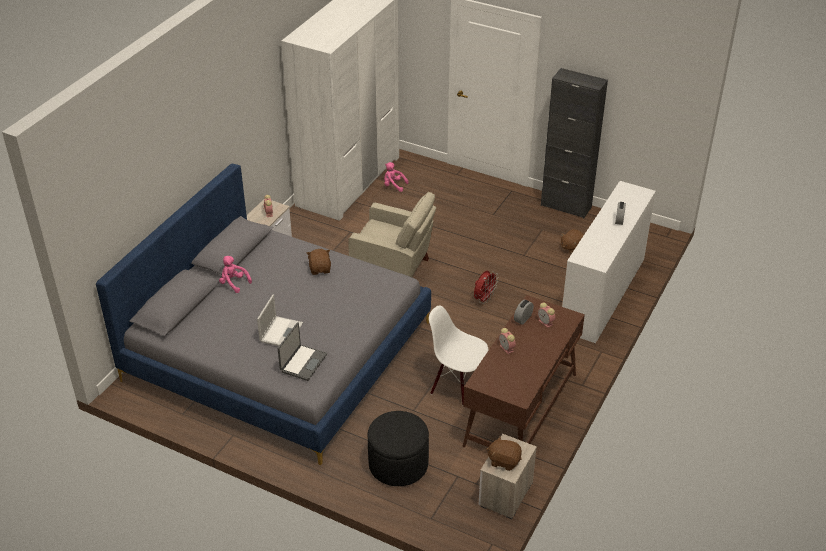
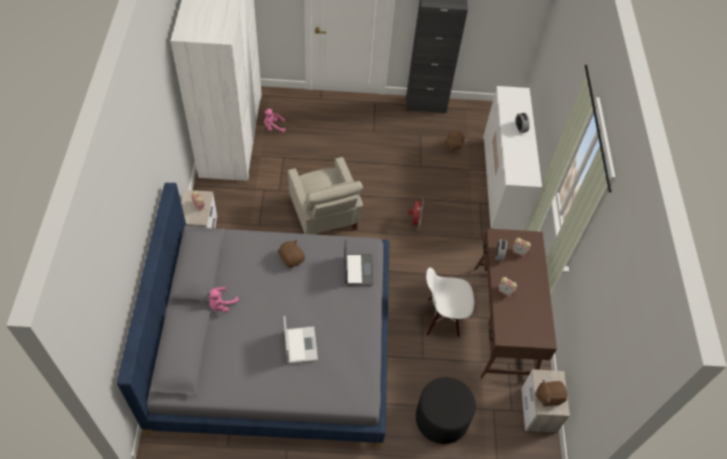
camera: 30 degrees left, 15 degrees up
(233, 283) = (221, 304): pink plush toy -> pink plush toy turned 60 degrees counterclockwise
(303, 363) = (340, 372): laptop -> laptop (357, 270)
(394, 269) = (324, 217): beige armchair -> beige armchair turned 75 degrees clockwise

